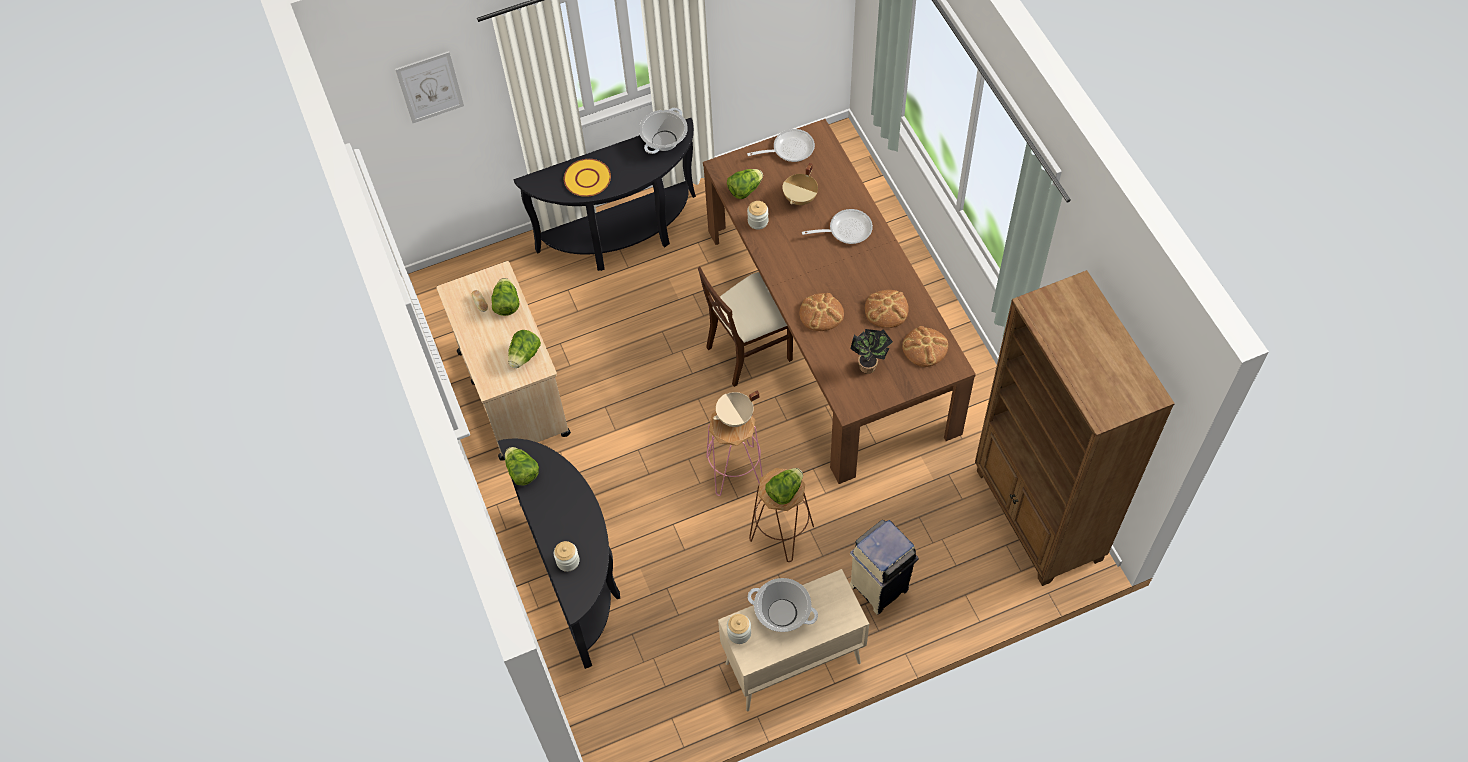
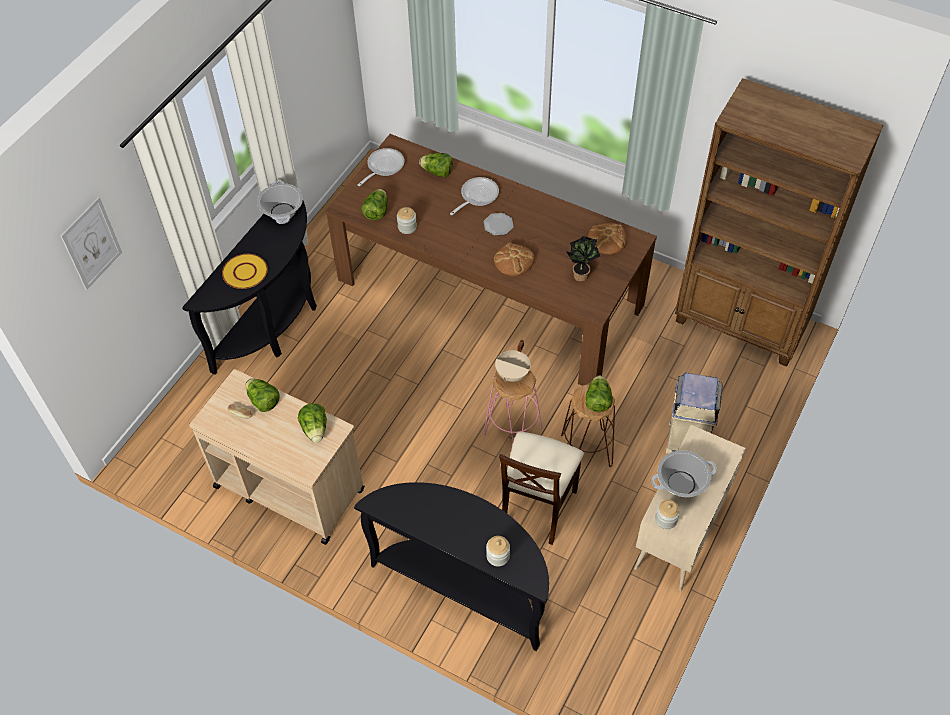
camera: 40 degrees left, 5 degrees down
(522, 472) = (397, 516): lettuce -> lettuce (437, 172)
(749, 351) = (446, 342): beige chair -> beige chair (537, 506)
(801, 198) = (423, 194): beige cooking pot -> none
(839, 270) = (498, 225): none -> plate
(886, 309) = (556, 231): bread -> none

